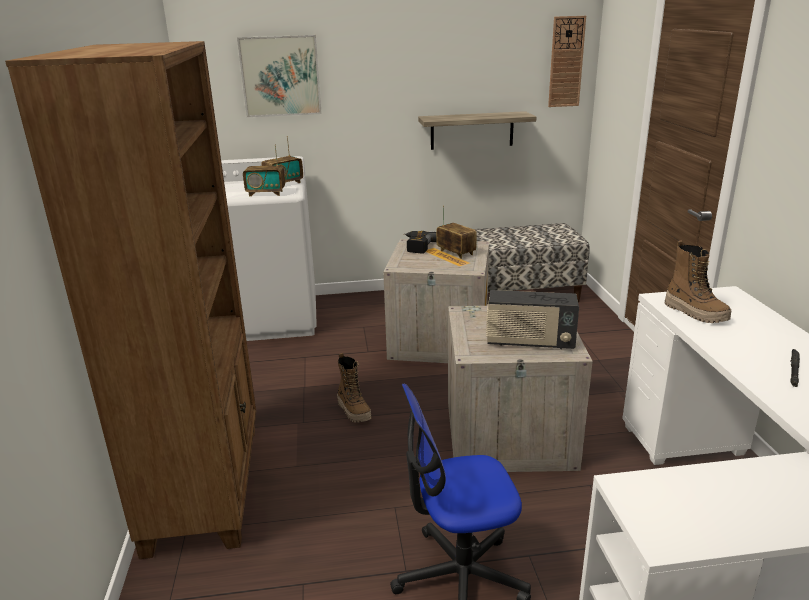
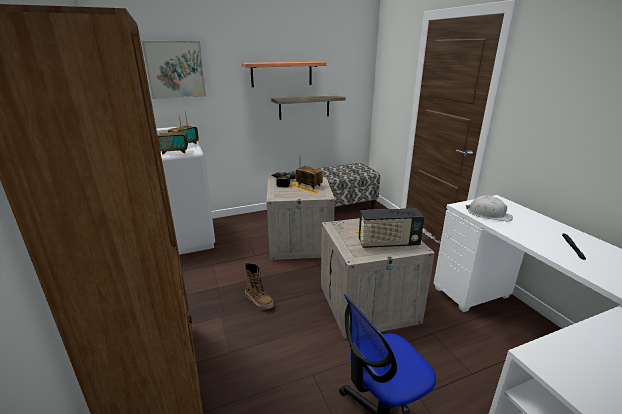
camera: 15 degrees left, 0 degrees up
(437, 80) = (282, 74): none -> shelf
(566, 62) = (358, 64): wall clock -> none
(695, 313) = (488, 214): boot -> white hard hat

